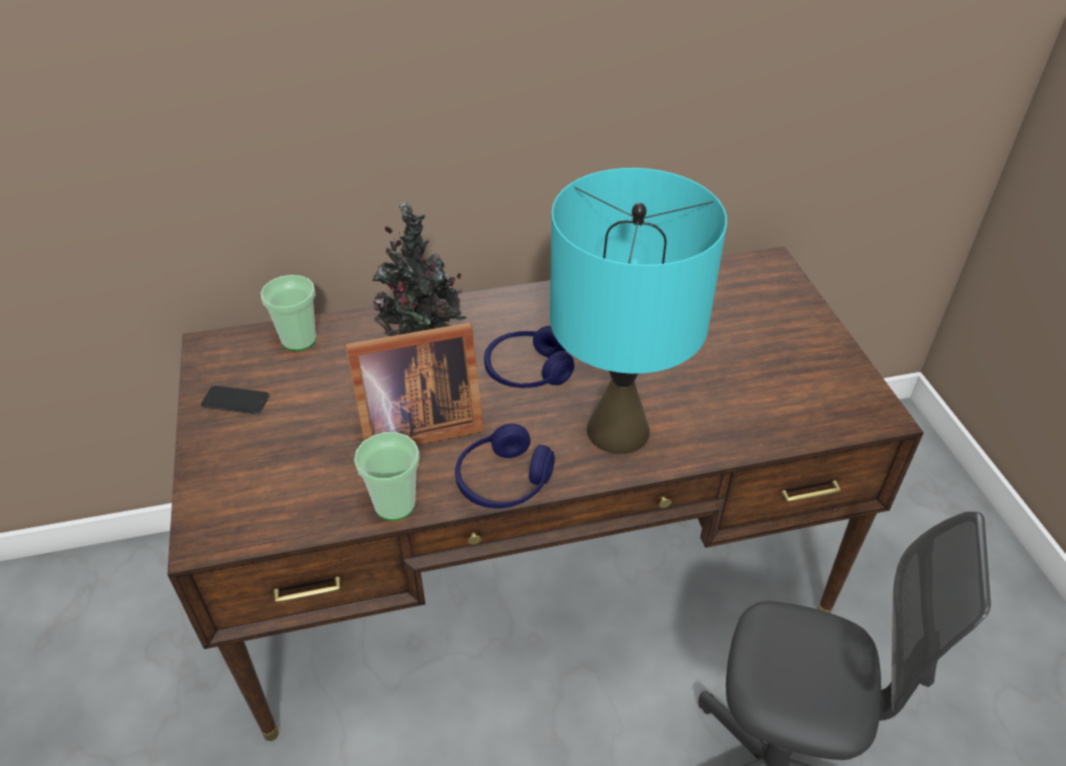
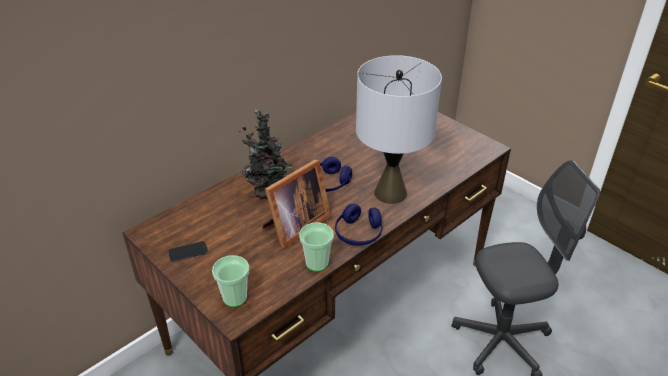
camera: 30 degrees left, 5 degrees down
(299, 339) = (195, 211): cup -> cup (235, 298)
(618, 430) = (390, 192): turquoise table lamp -> grey table lamp

